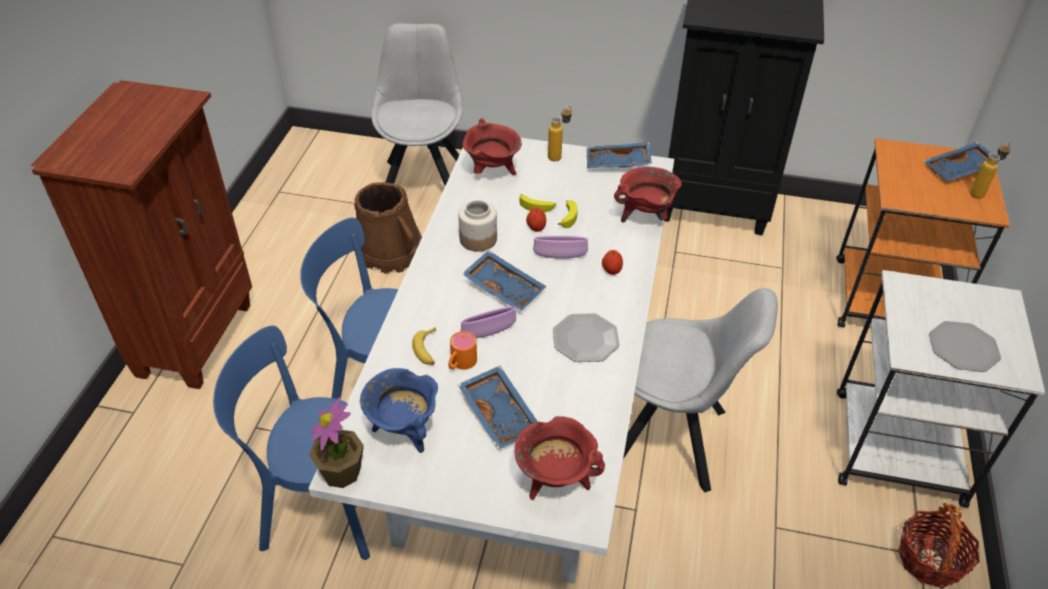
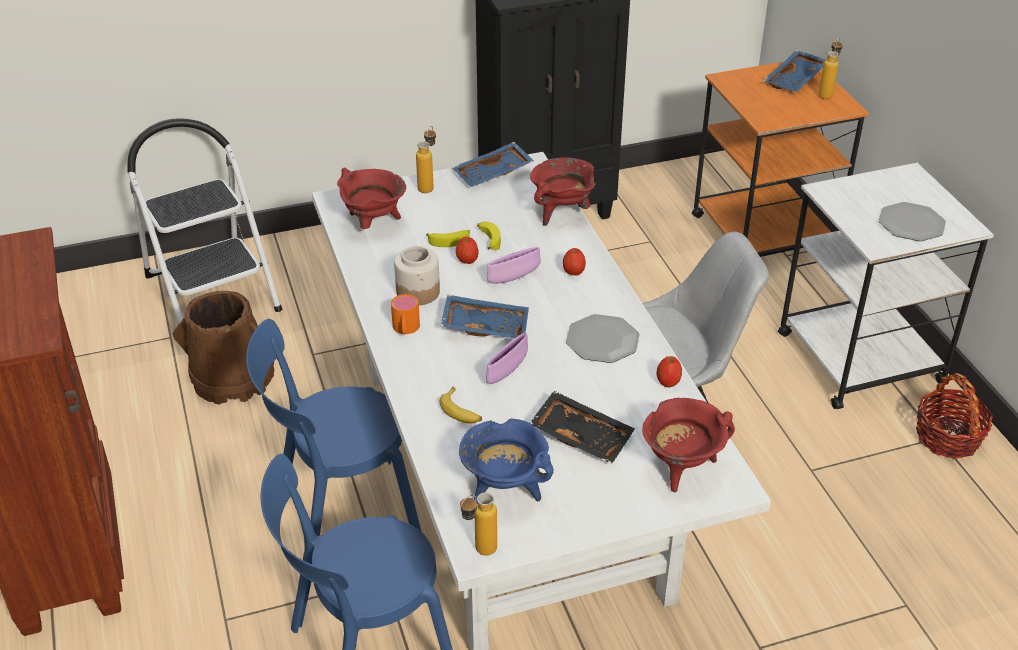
camera: 30 degrees left, 5 degrees down
(341, 472) = (478, 552): potted plant -> bottle
(423, 182) = (211, 291): grey chair -> step ladder
(460, 363) = (505, 409): orange mug -> orange mug (405, 329)
(501, 413) = (582, 435): blue tray -> black tray
(609, 400) = (668, 382): none -> apple

